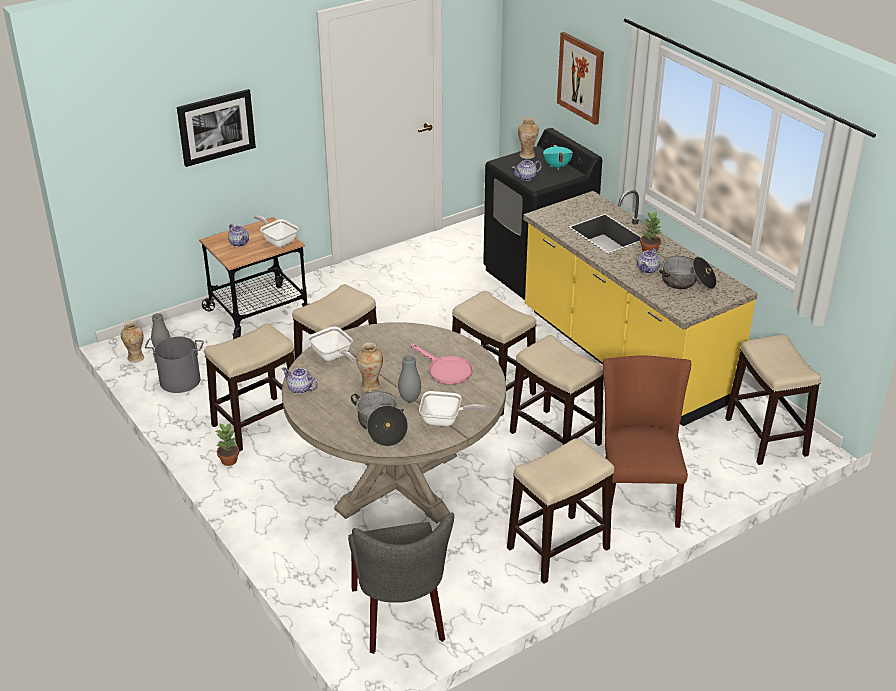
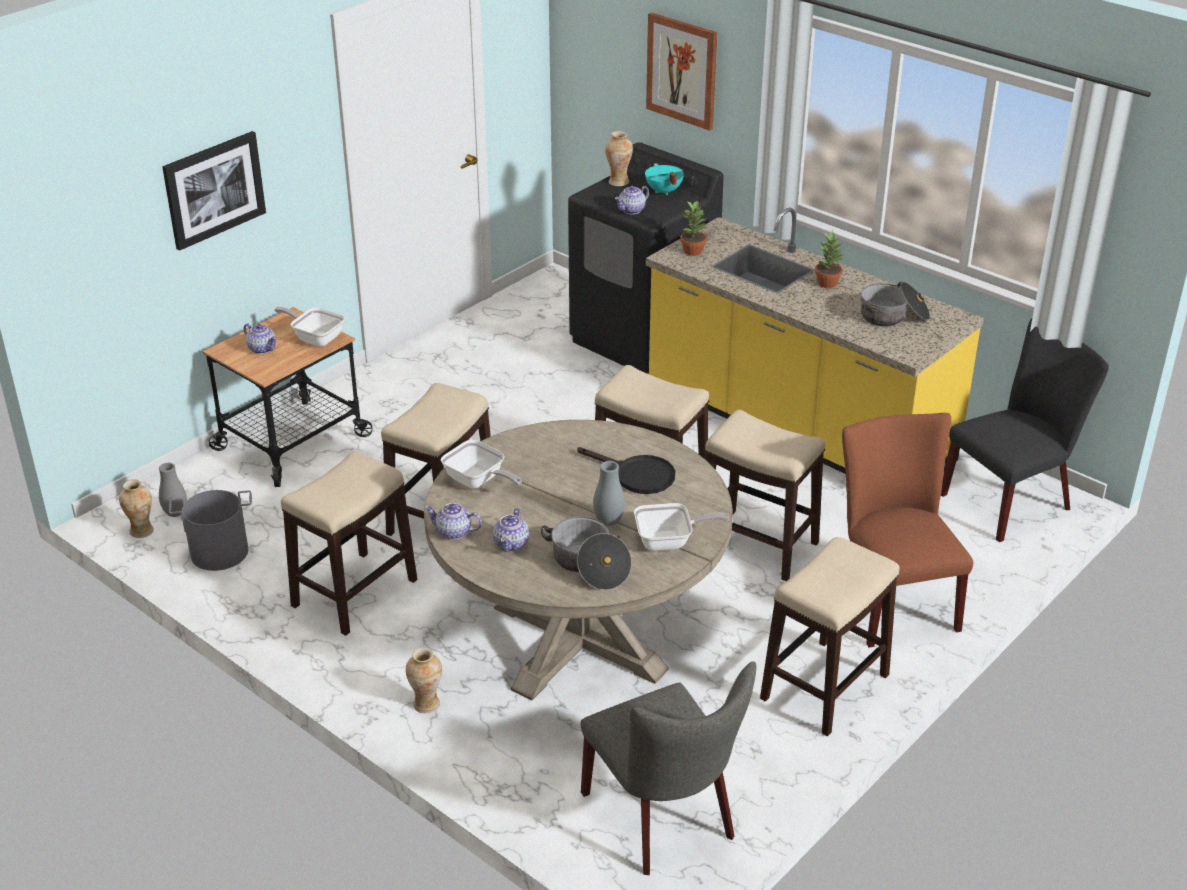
camera: 15 degrees left, 0 degrees up
(229, 460) = (336, 650): potted plant -> potted plant (692, 251)
(370, 387) = (548, 513): vase -> vase (426, 704)
(445, 370) = (637, 475): pink frying pan -> black frying pan
(648, 269) = (837, 307): teapot -> teapot (512, 543)
(766, 437) = (1012, 500): stool -> black chair

